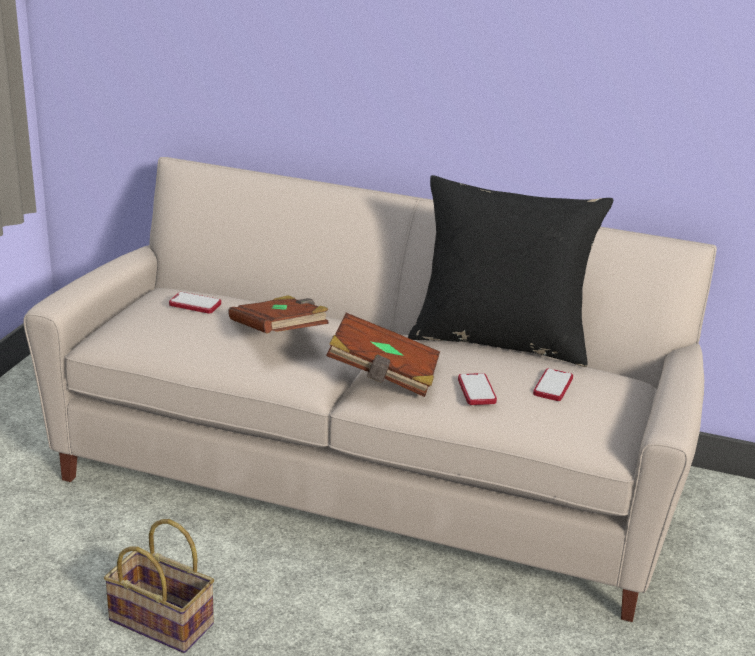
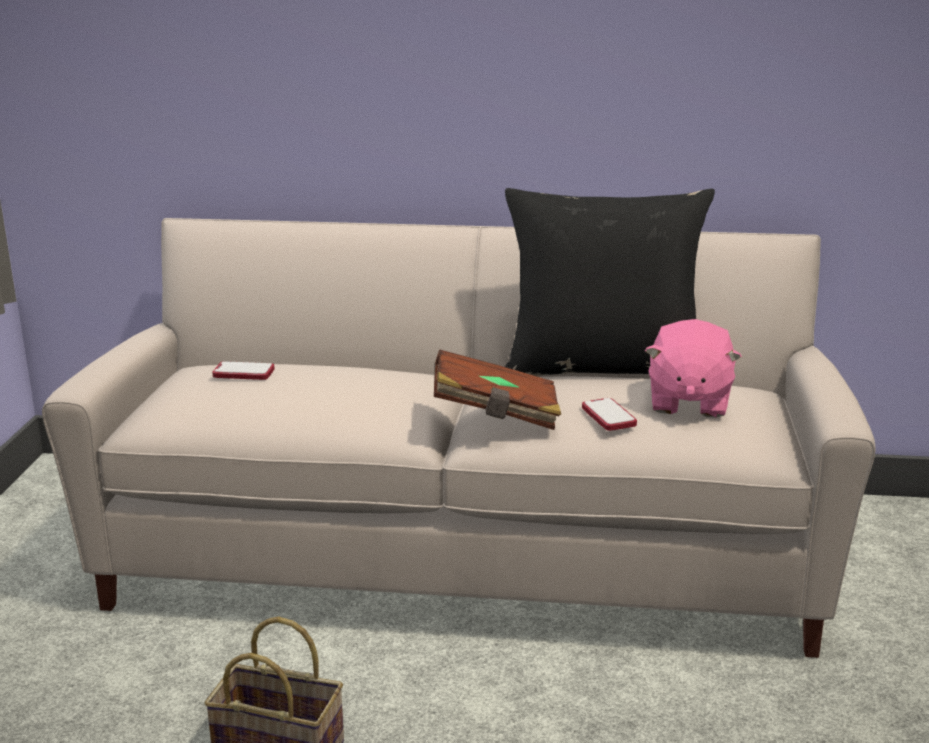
camera: 10 degrees left, 5 degrees down
(279, 334) = (357, 390): brown book -> none
(553, 386) = (688, 402): phone -> pink plush toy

